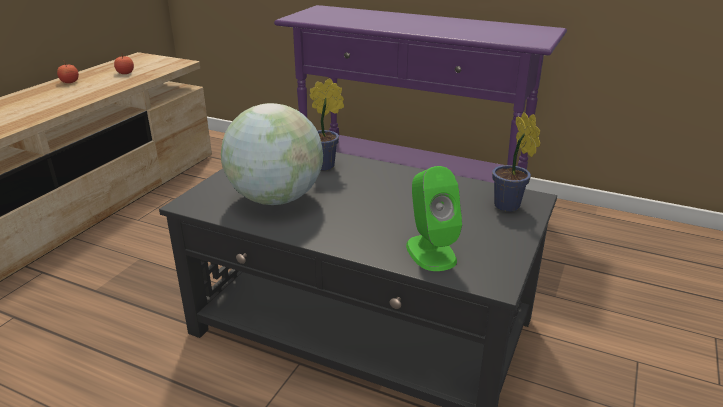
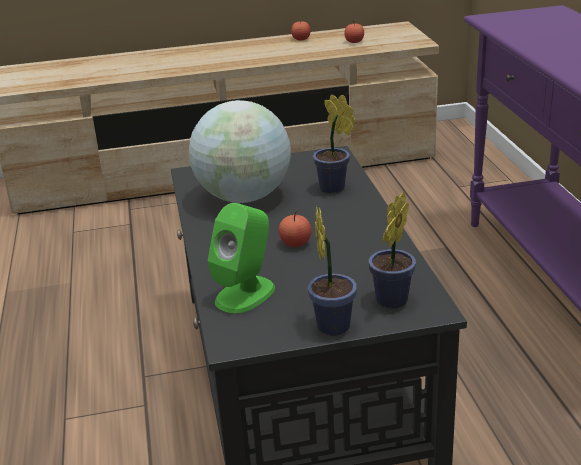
camera: 55 degrees right, 0 degrees up
(383, 207) = (295, 243): none -> apple
(513, 235) = (332, 323): none -> potted plant

